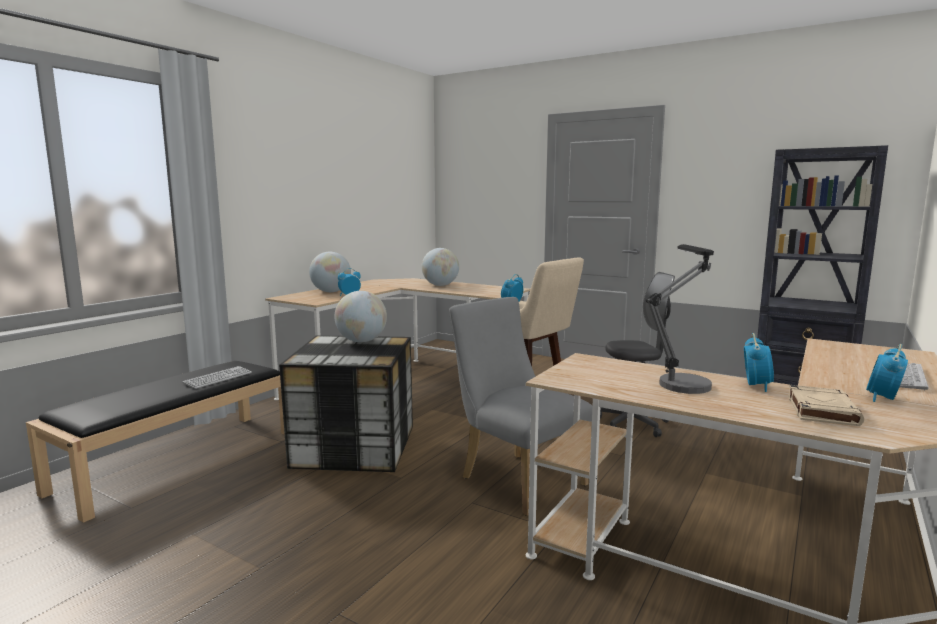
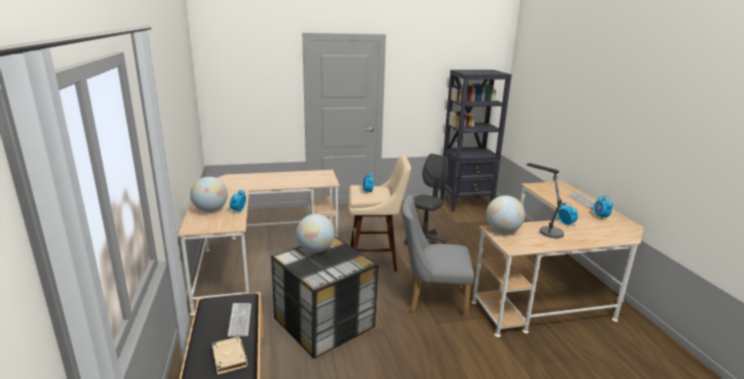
camera: 45 degrees left, 10 degrees up
(440, 285) = (270, 180): globe -> globe (503, 231)
(821, 410) = (601, 230): beige book -> beige book (229, 357)

